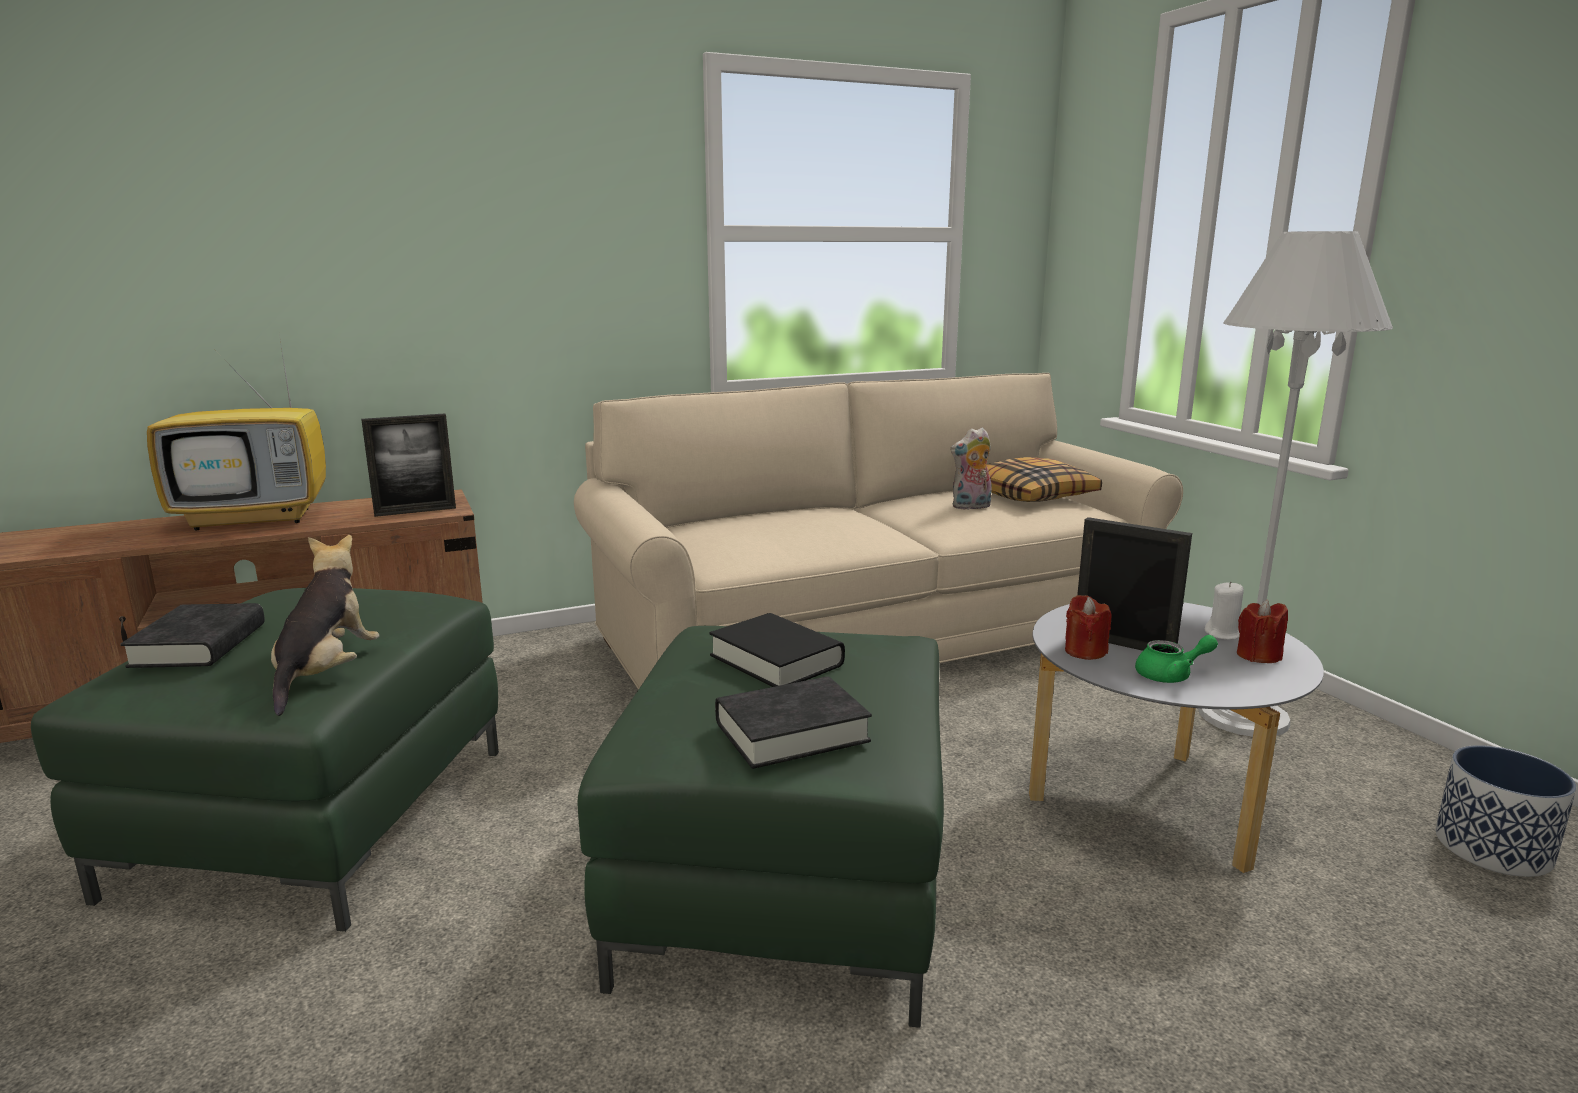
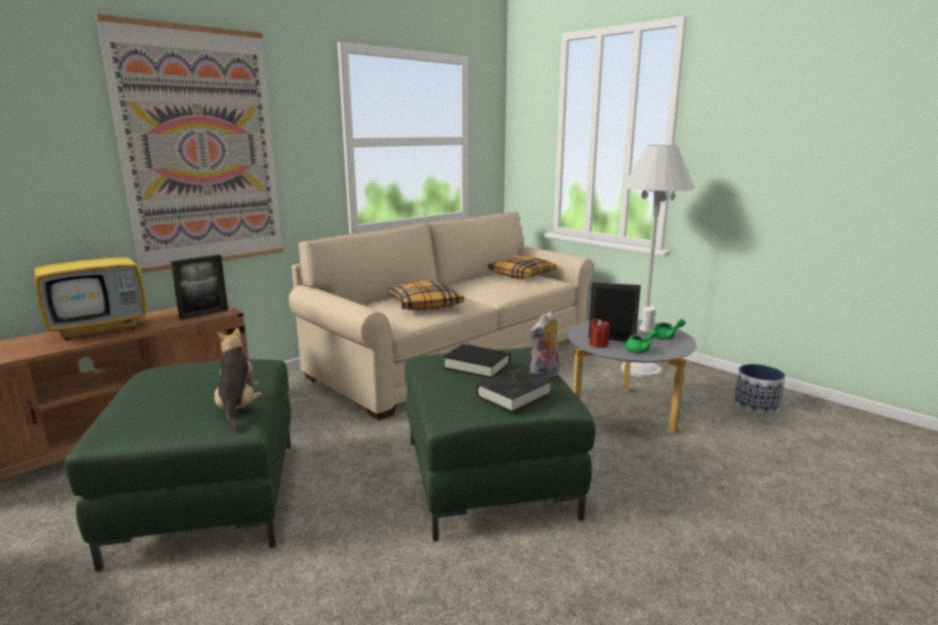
camera: 20 degrees left, 0 degrees up
(199, 645) = (144, 404): black book -> none
(446, 239) = (201, 149): none -> picture
(799, 532) = (425, 304): none -> pillow
(971, 507) = (499, 283): plush toy -> plush toy (544, 375)
(1258, 656) = (667, 337): red candle -> green teapot

